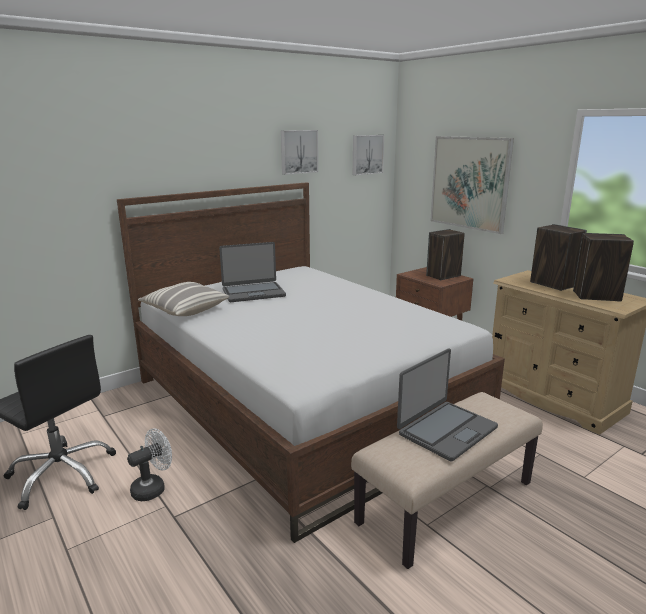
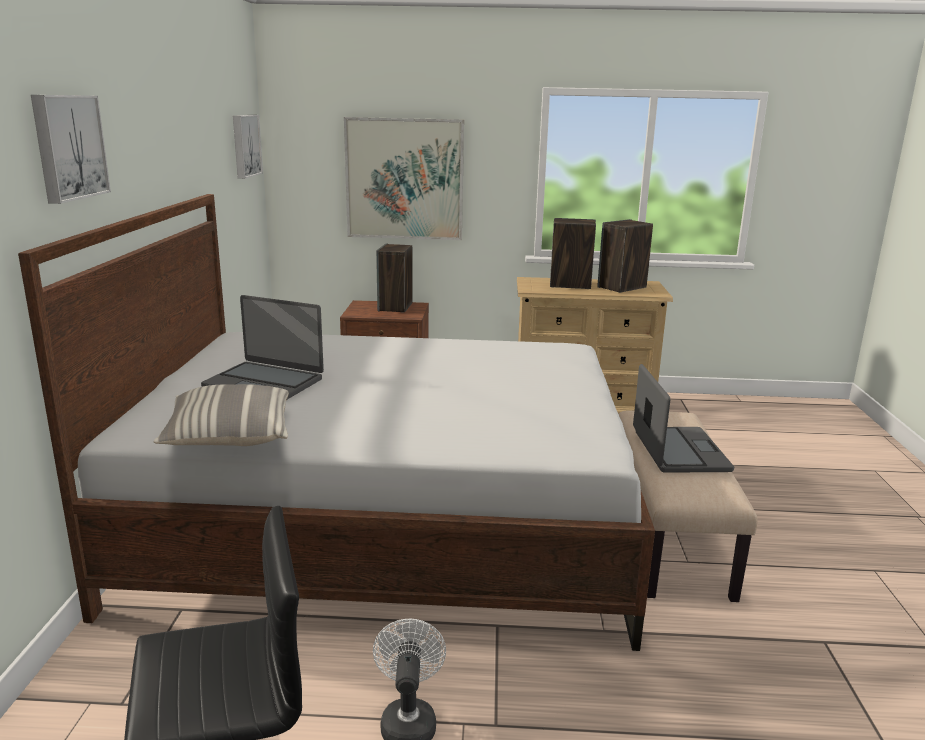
camera: 50 degrees left, 0 degrees up
(253, 293) = (264, 383): laptop -> laptop turned 90 degrees clockwise
(298, 151) = (193, 143): picture -> picture (68, 147)

